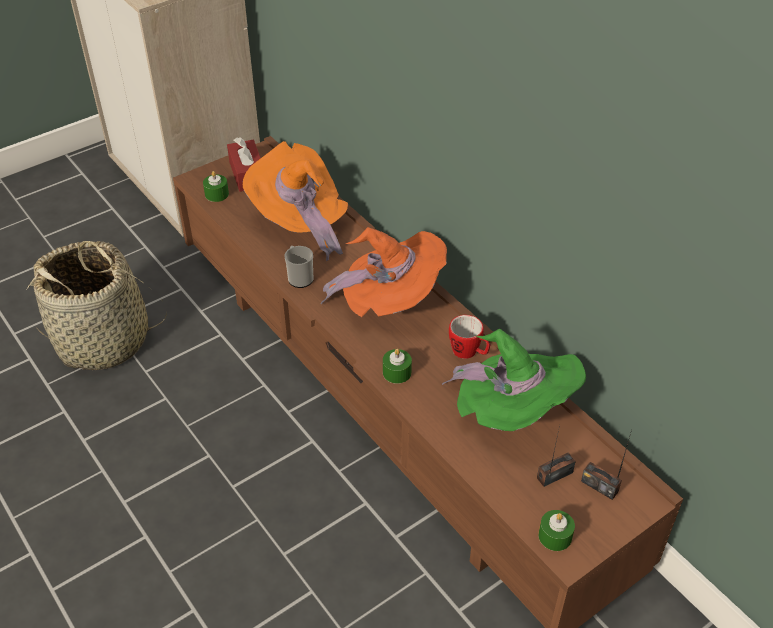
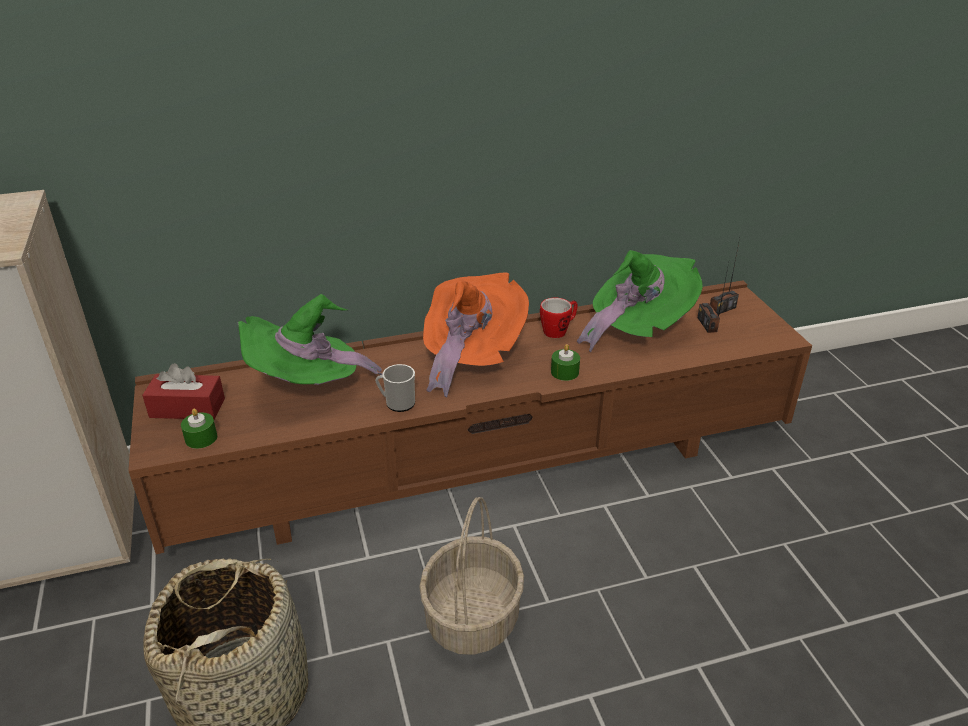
camera: 70 degrees left, 10 degrees down
(200, 442) = (473, 618): none -> basket
(300, 222) = (309, 386): orange hat -> green hat
(555, 536) = (765, 338): green candle -> none

